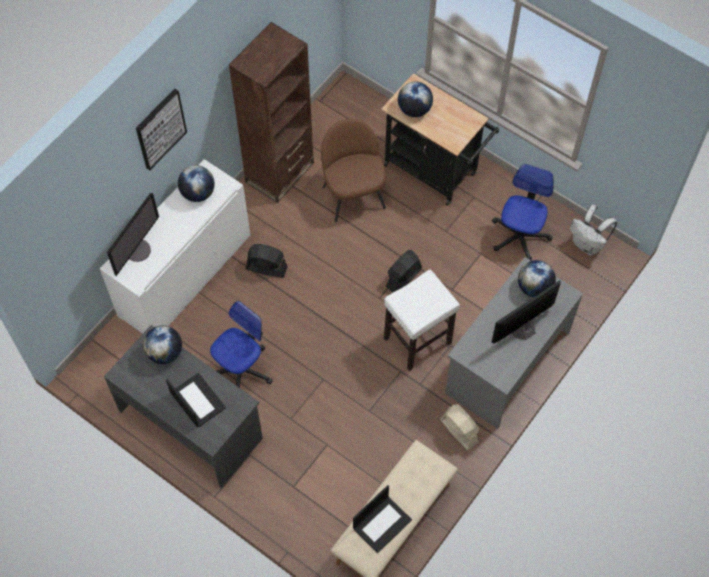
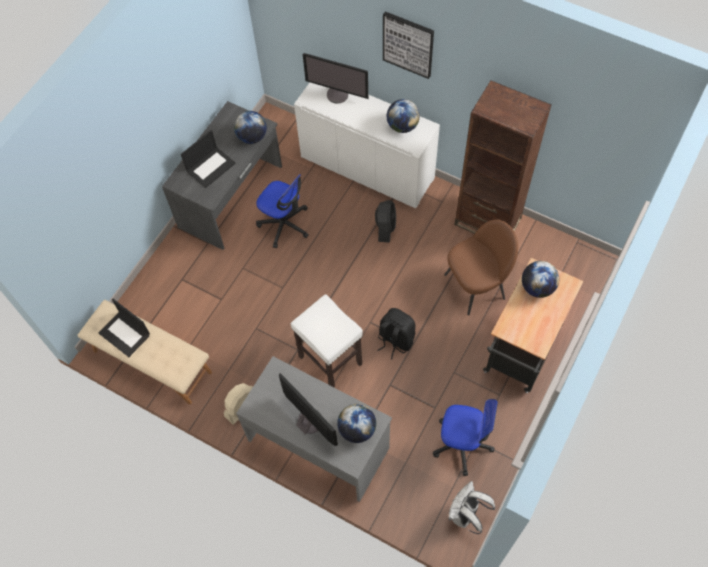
camera: 85 degrees right, 0 degrees up
(403, 277) = (395, 340): black fan -> black backpack

